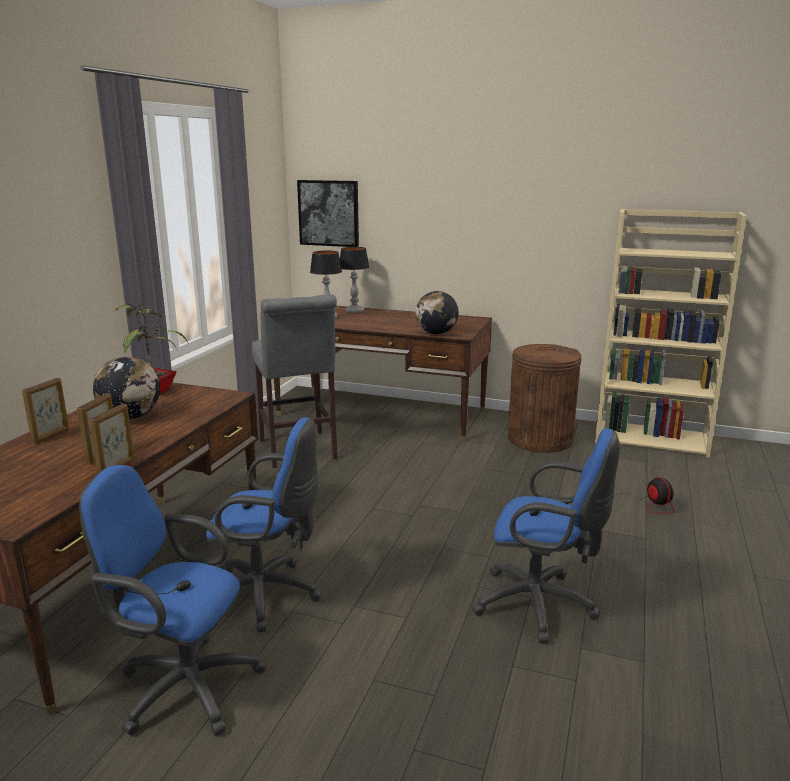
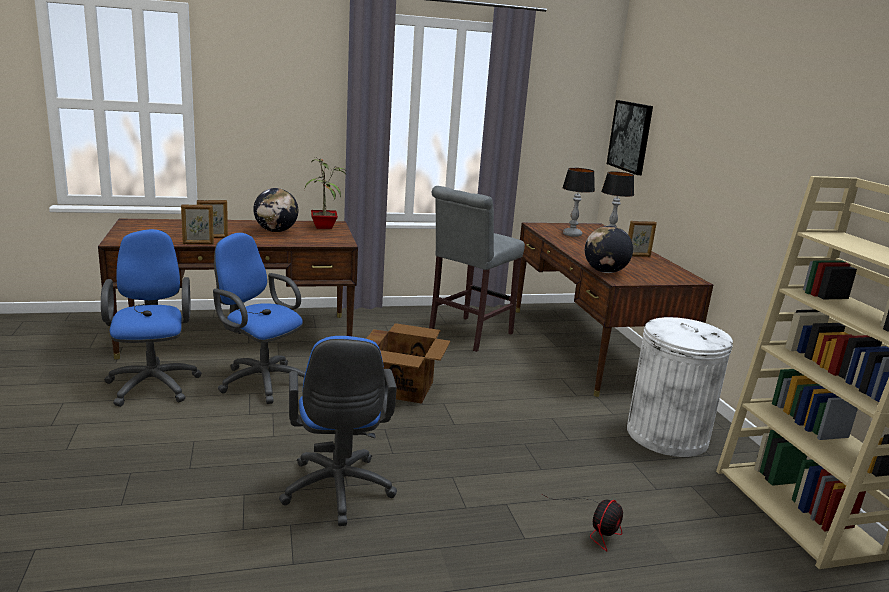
camera: 55 degrees right, 0 degrees up
(51, 436) = (230, 224): picture frame -> picture frame (637, 256)
(267, 595) = (260, 380): blue office chair -> blue office chair turned 150 degrees clockwise
(372, 515) = (403, 388): none -> cardboard box
(540, 439) = (667, 435): brown trash can -> white trash can

